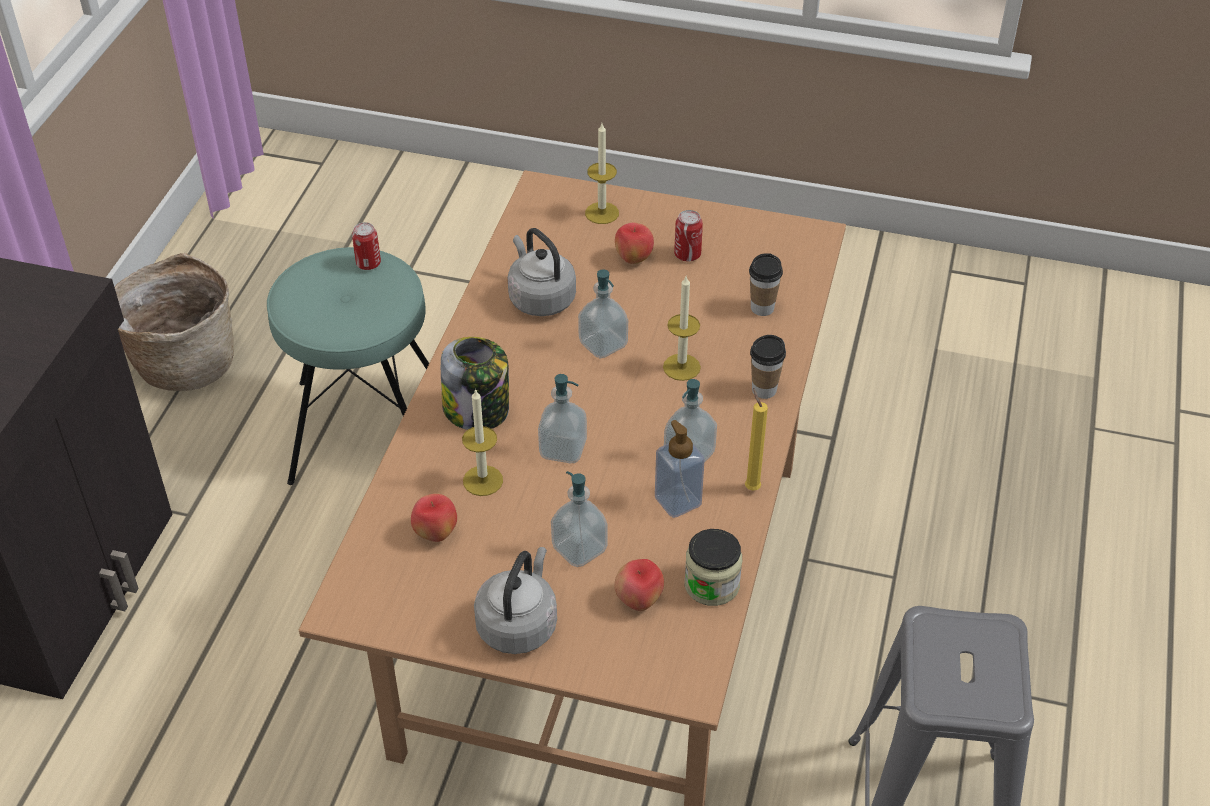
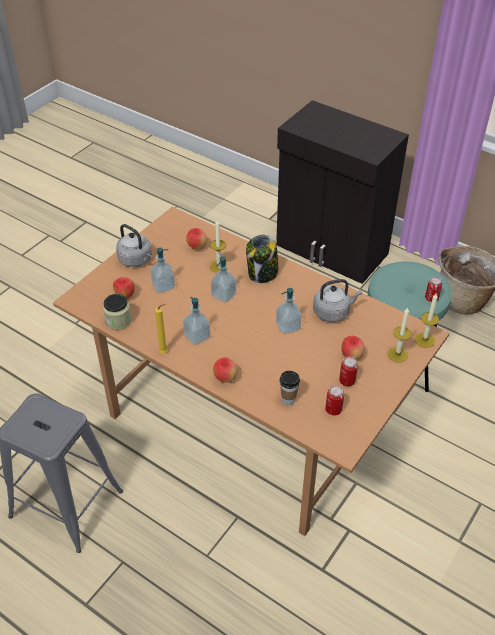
camera: 110 degrees right, 0 degrees up
(678, 501) = (171, 324): soap dispenser -> none
(681, 367) = (257, 351): candle -> candle (424, 340)
(752, 258) = (333, 409): none -> can
(764, 390) = (225, 378): cup -> apple

